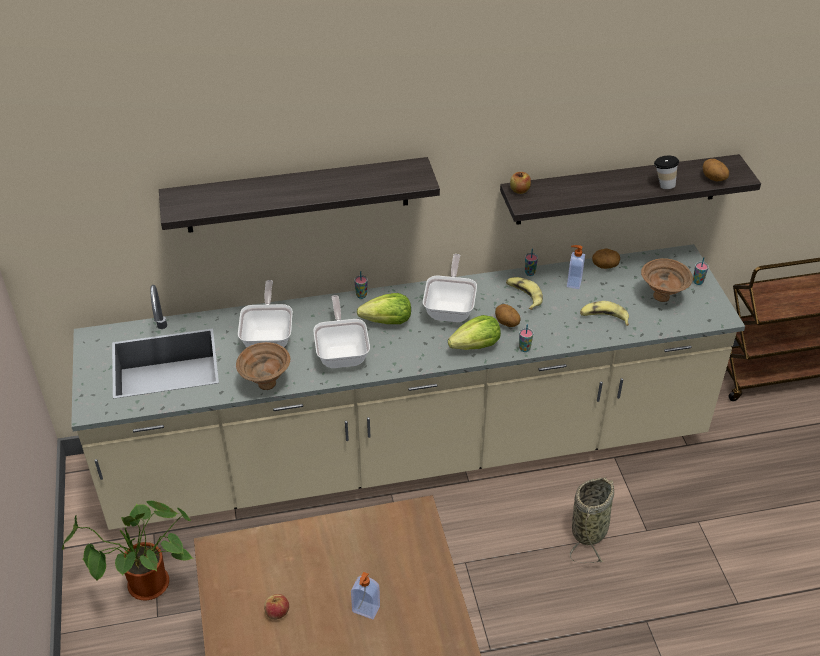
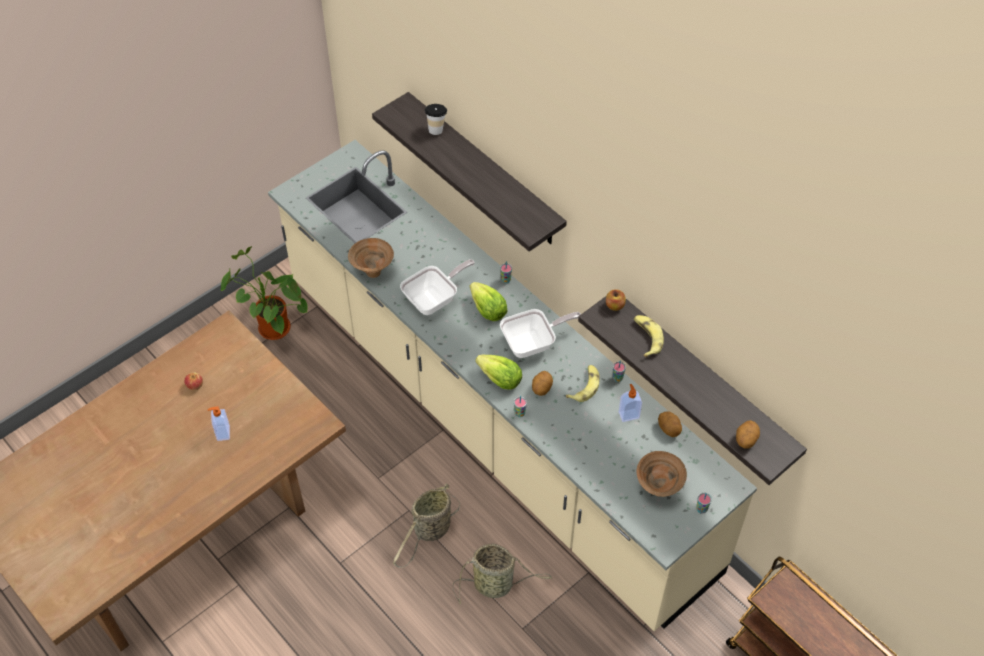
camera: 60 degrees right, 10 degrees up
(269, 336) = (421, 248): frying pan -> none
(500, 555) = (430, 531): none -> basket
(603, 317) = (598, 454): banana -> banana (646, 337)
(662, 185) = (704, 404): cup -> cup (436, 129)

